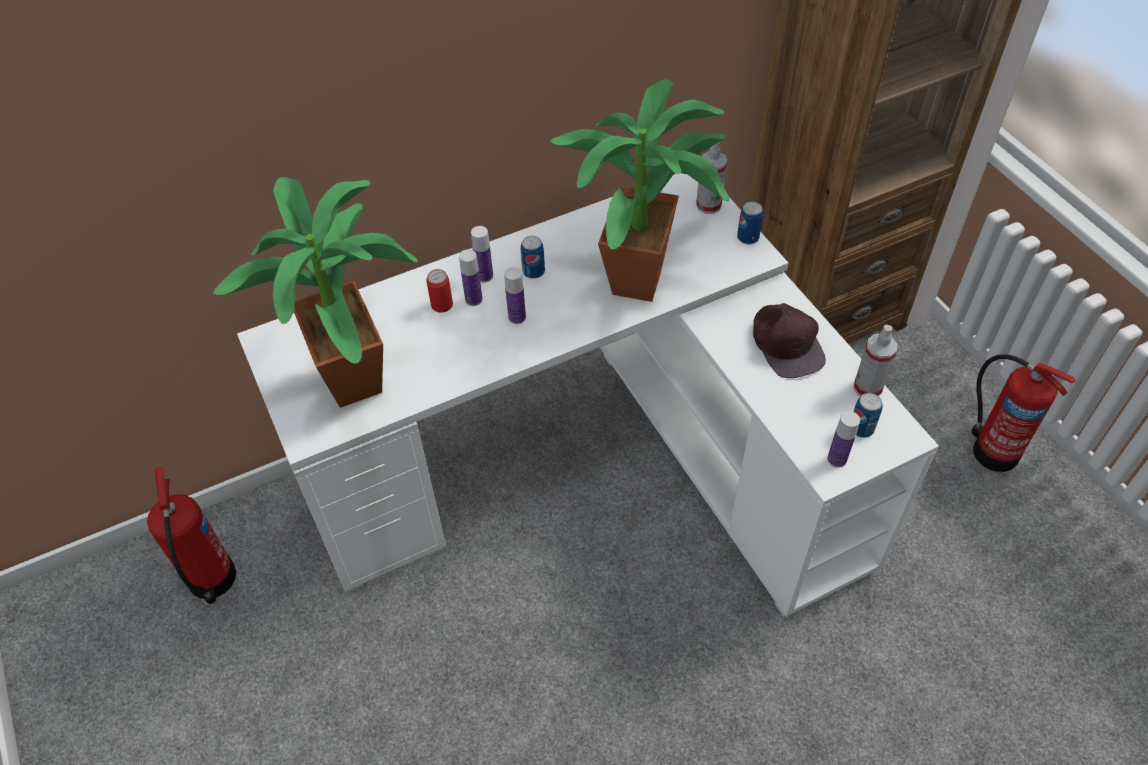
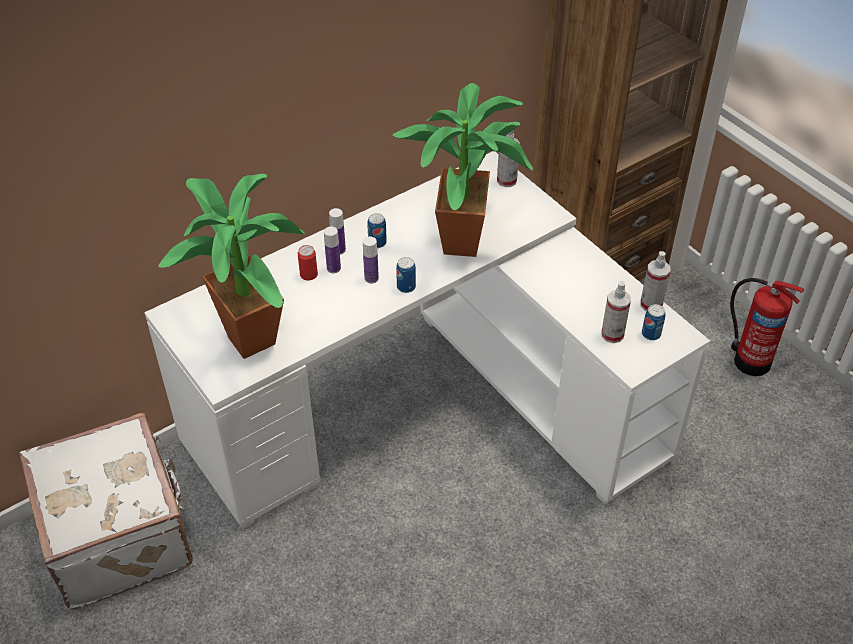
camera: 10 degrees left, 5 degrees down
(211, 581) = (121, 534): fire extinguisher -> white suitcase
(747, 237) = (541, 202): can -> can (406, 287)
(786, 343) = (584, 278): brown cap -> none
(810, 423) = (612, 334): none -> spray bottle
(837, 459) = (636, 358): bottle -> none

